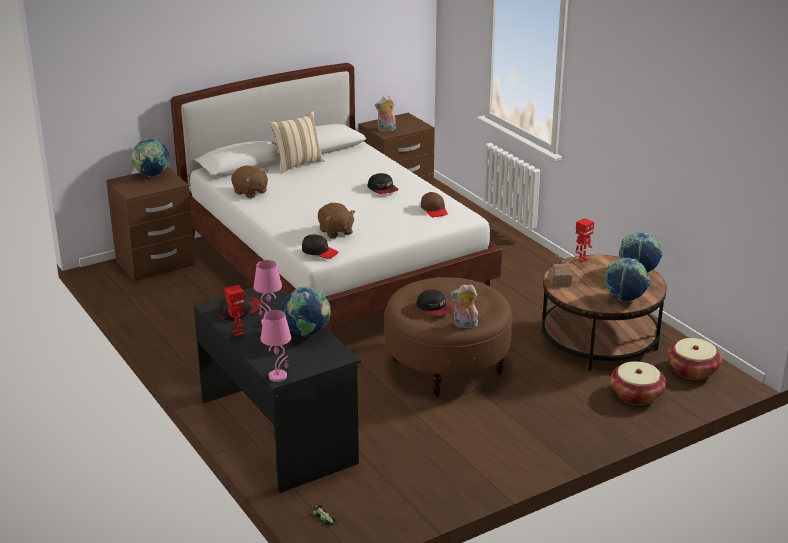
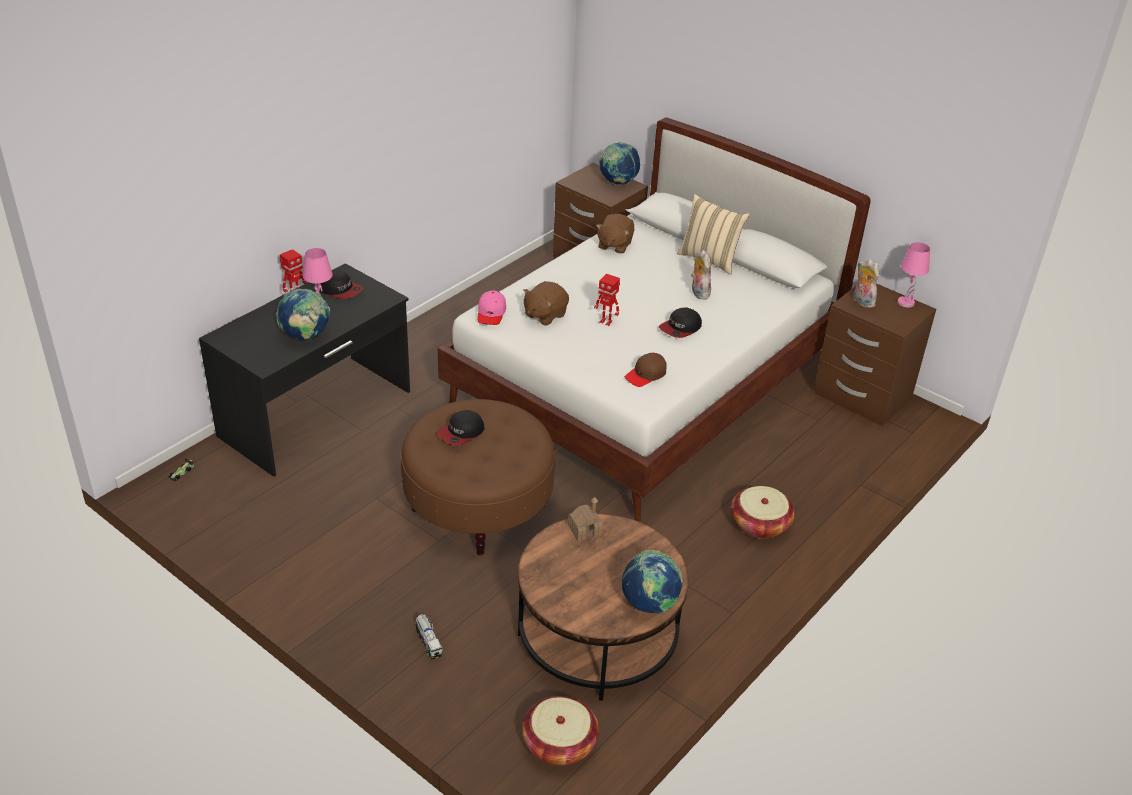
camera: 70 degrees right, 10 degrees up
(278, 376) = (220, 336): pink table lamp -> pink table lamp (906, 303)
(319, 252) = (491, 313): black cap -> pink cap
(464, 325) = (431, 462): plush toy -> plush toy (698, 292)
(582, 259) = (658, 544): toy robot -> toy robot (606, 322)
(587, 408) = (428, 642): none -> toy truck
(624, 299) = (564, 597): globe -> none
(636, 395) = (475, 687): basket -> basket (759, 524)

